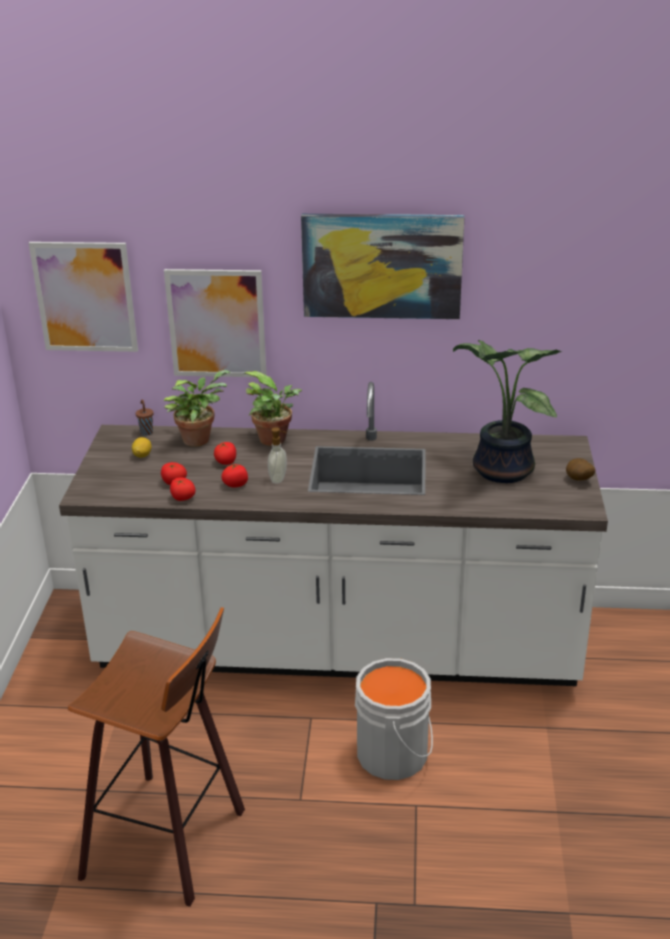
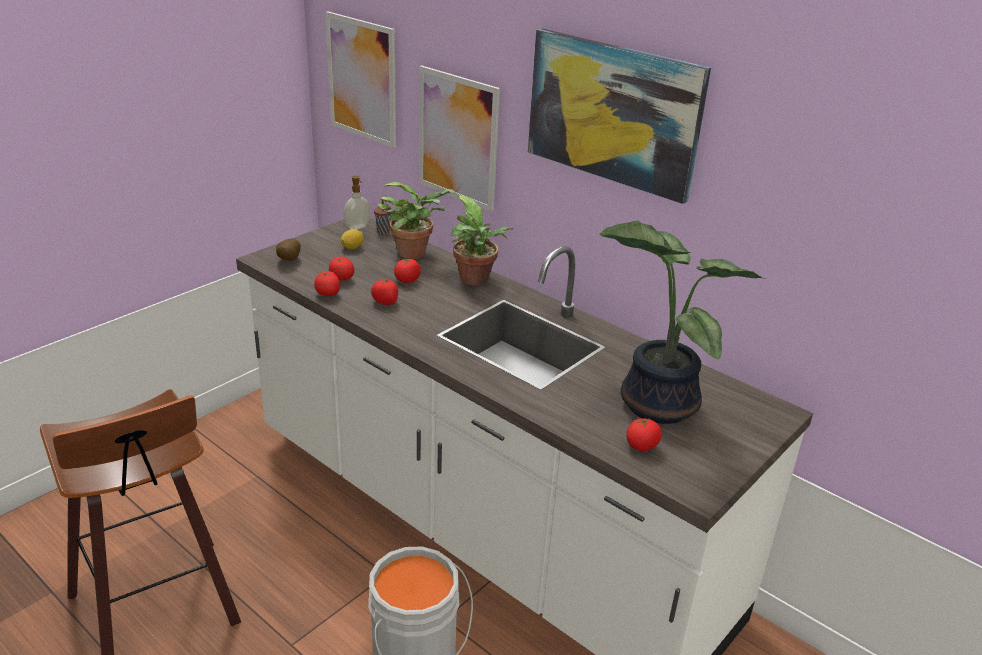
camera: 35 degrees right, 0 degrees up
(279, 479) = (428, 313): soap dispenser -> soap dispenser (358, 227)
(525, 499) = (641, 446): none -> tomato
(578, 480) = (734, 456): potato -> potato (288, 260)

